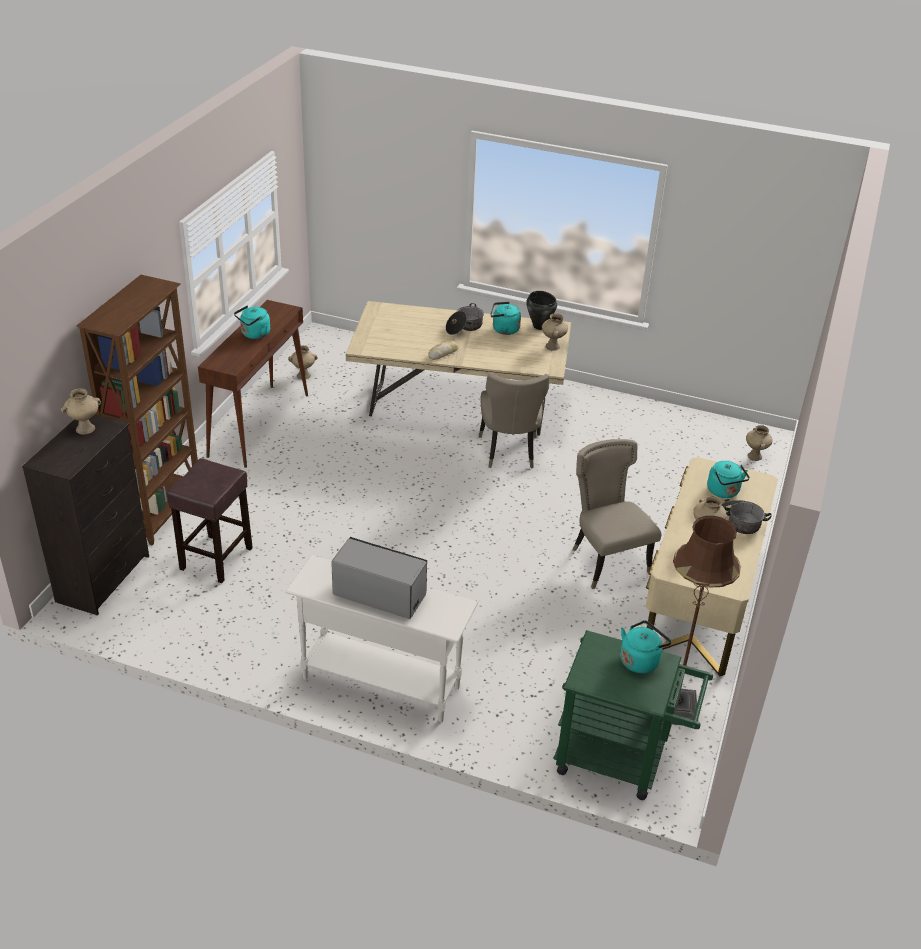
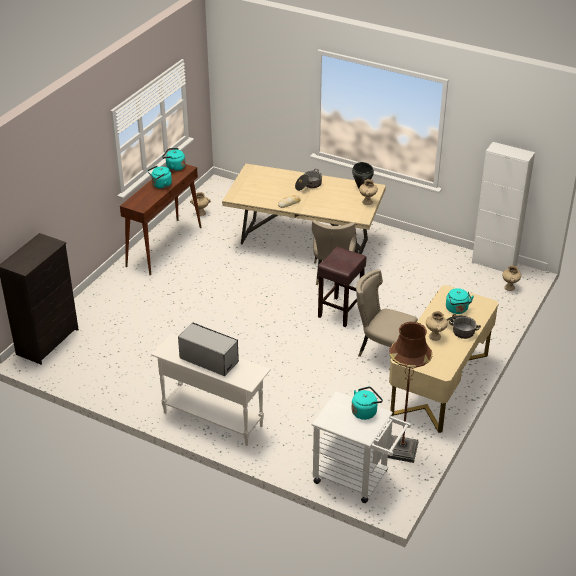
camera: 10 degrees right, 0 degrees up
(85, 428) = (39, 244): beige vase -> none
(162, 512) = (90, 301): brown bookcase -> none
(216, 559) = (121, 334): brown stool -> brown stool (340, 312)
(503, 329) = (336, 188): turquoise kettle -> turquoise kettle (174, 167)
(606, 560) = (382, 352): beige chair -> beige chair turned 45 degrees counterclockwise
(620, 760) = (356, 478): green cart -> white cart
(724, 424) = (494, 263): none -> white cabinet

